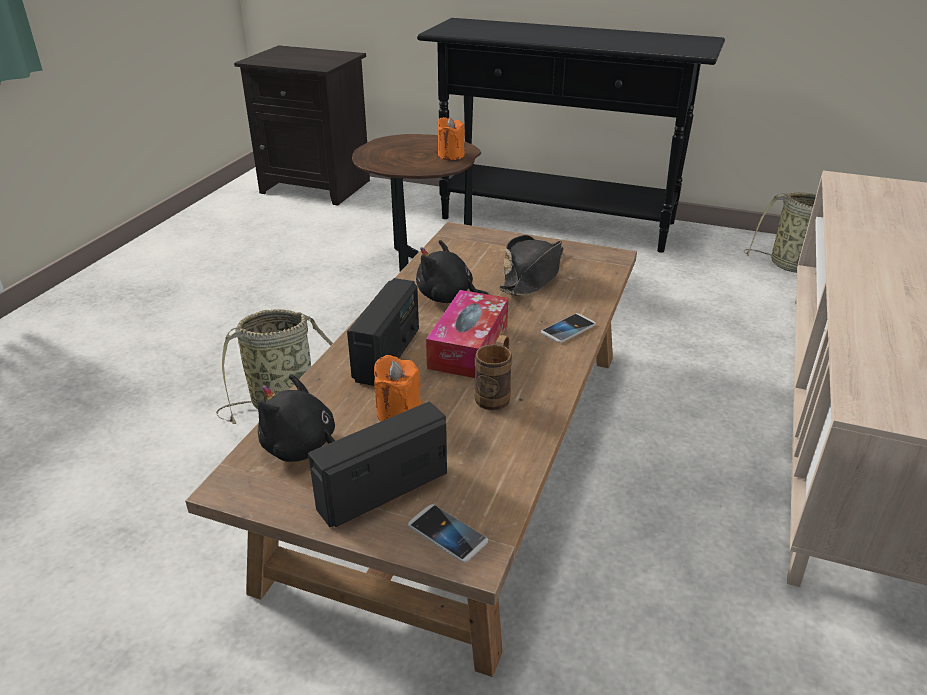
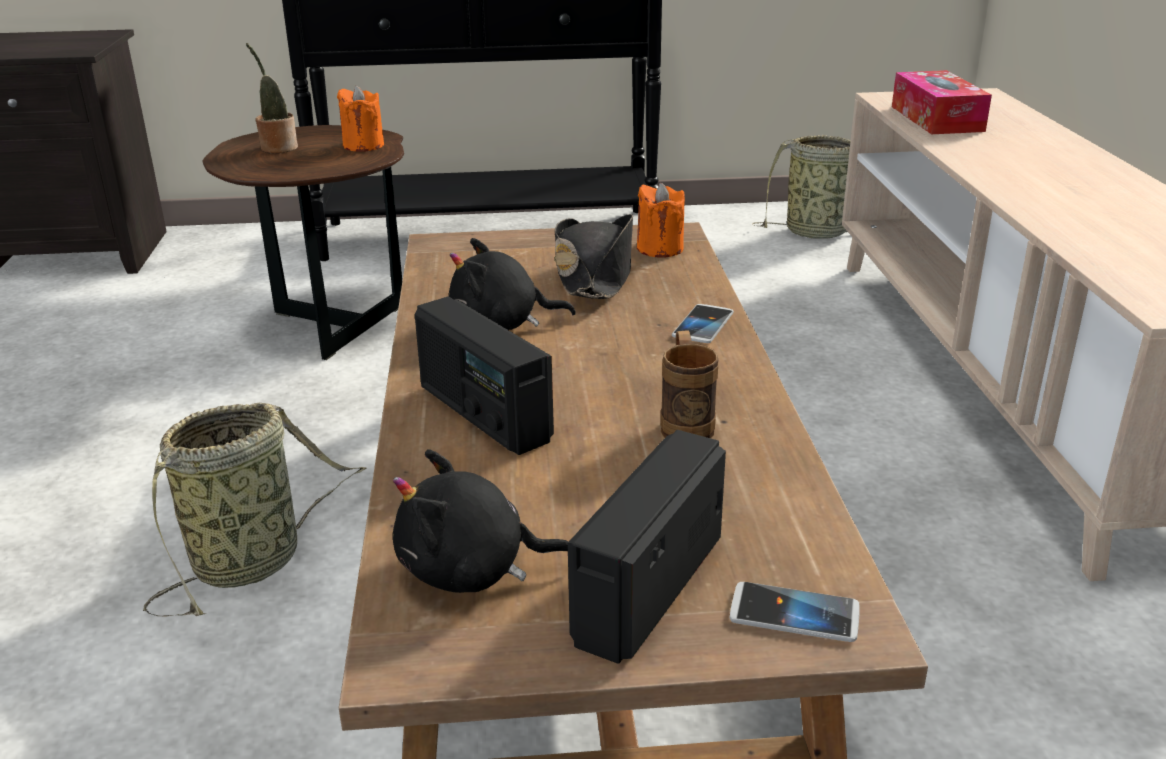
camera: 25 degrees left, 5 degrees down
(388, 354) = (483, 414): radio -> radio turned 150 degrees clockwise
(398, 413) = (572, 483): orange candle -> orange candle (660, 249)
(401, 148) = (277, 147): none -> potted plant
(468, 346) = (591, 376): tissue box -> tissue box (936, 119)

